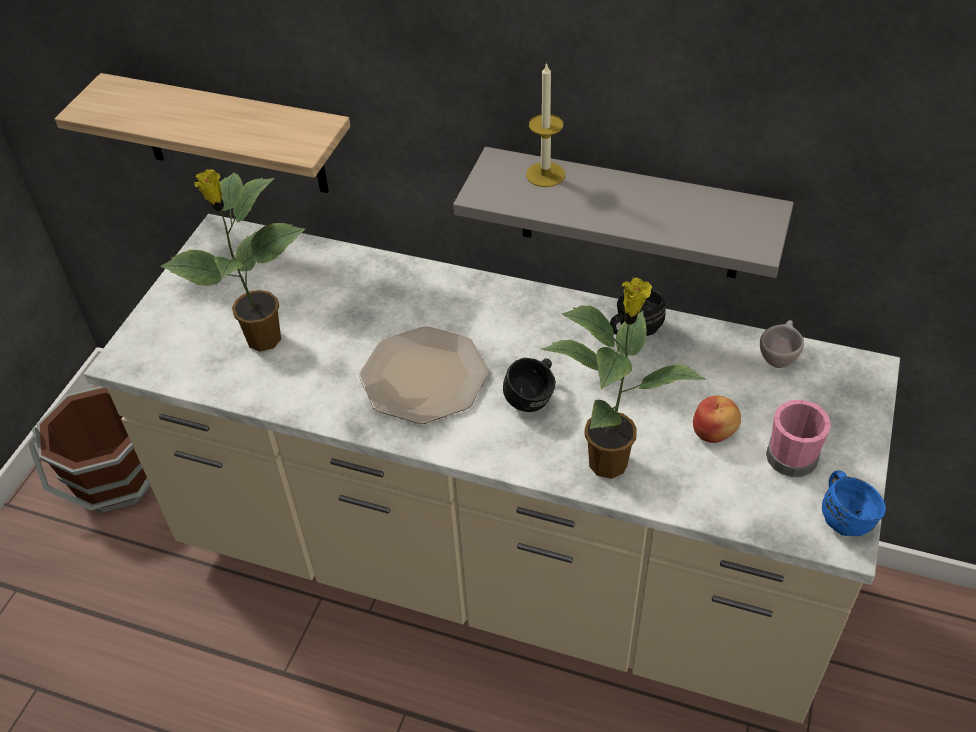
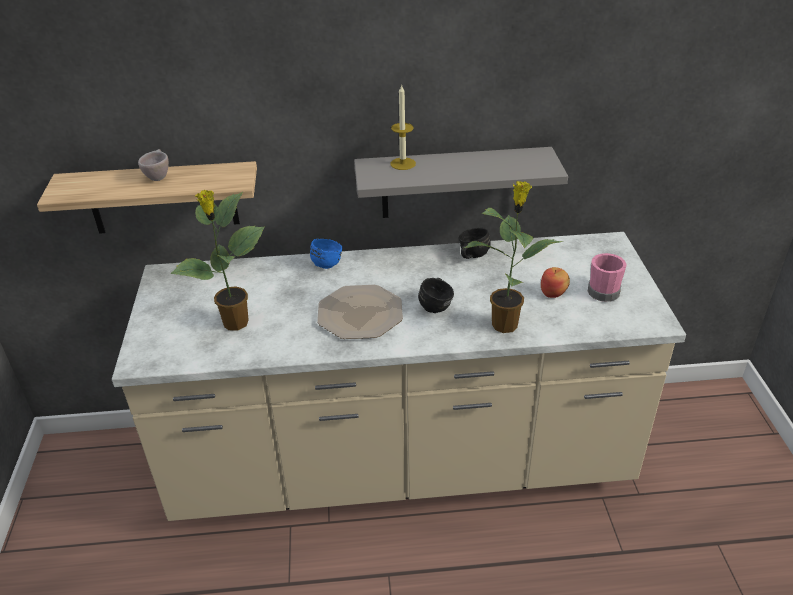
camera: 25 degrees left, 10 degrees down
(116, 478) = (89, 503): brown bucket -> none
(778, 357) = (561, 248): beige cup -> beige cup (158, 176)
(845, 516) = (651, 311): blue mug -> blue mug (325, 262)

